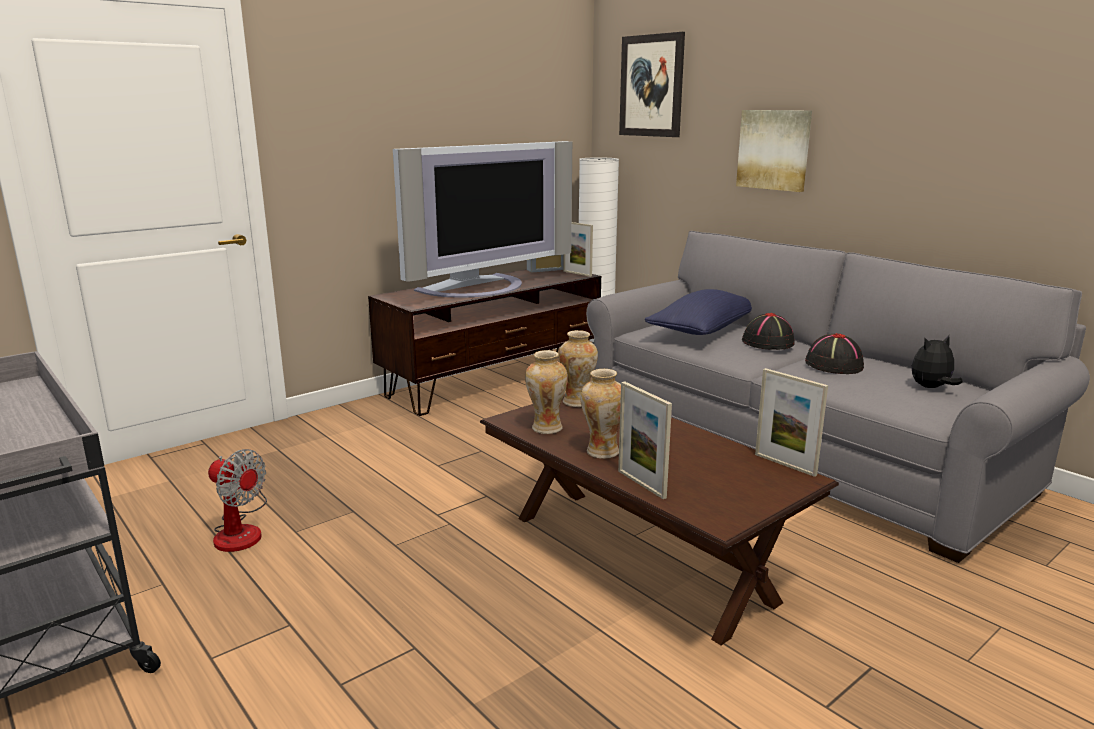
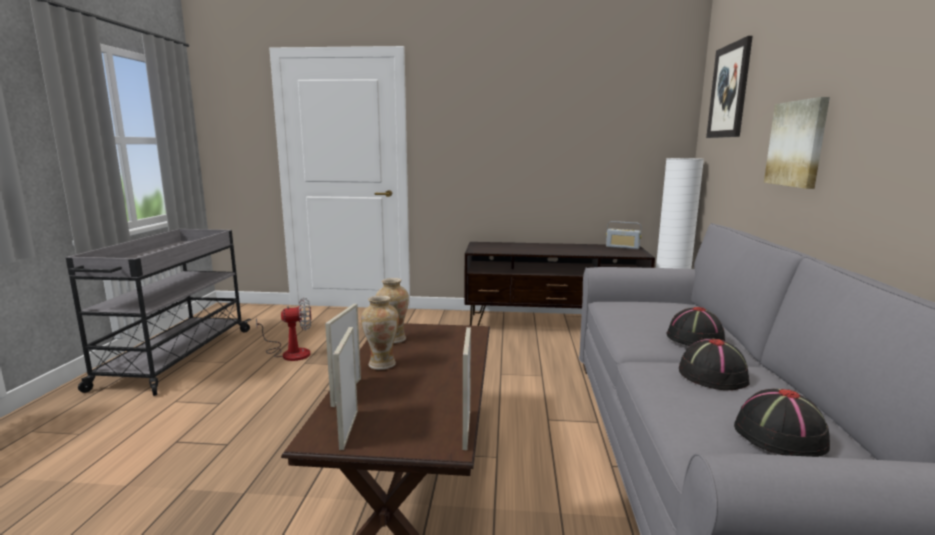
camera: 45 degrees right, 5 degrees down
(241, 530) = (290, 353): fan -> fan turned 90 degrees counterclockwise
(480, 287) = (544, 249): television -> none
(577, 273) = (639, 253): picture frame -> picture frame (348, 429)
(577, 402) = (452, 332): vase -> none
(702, 330) = (658, 313): blue pillow -> none
(931, 388) = (779, 436): plush toy -> black hat

